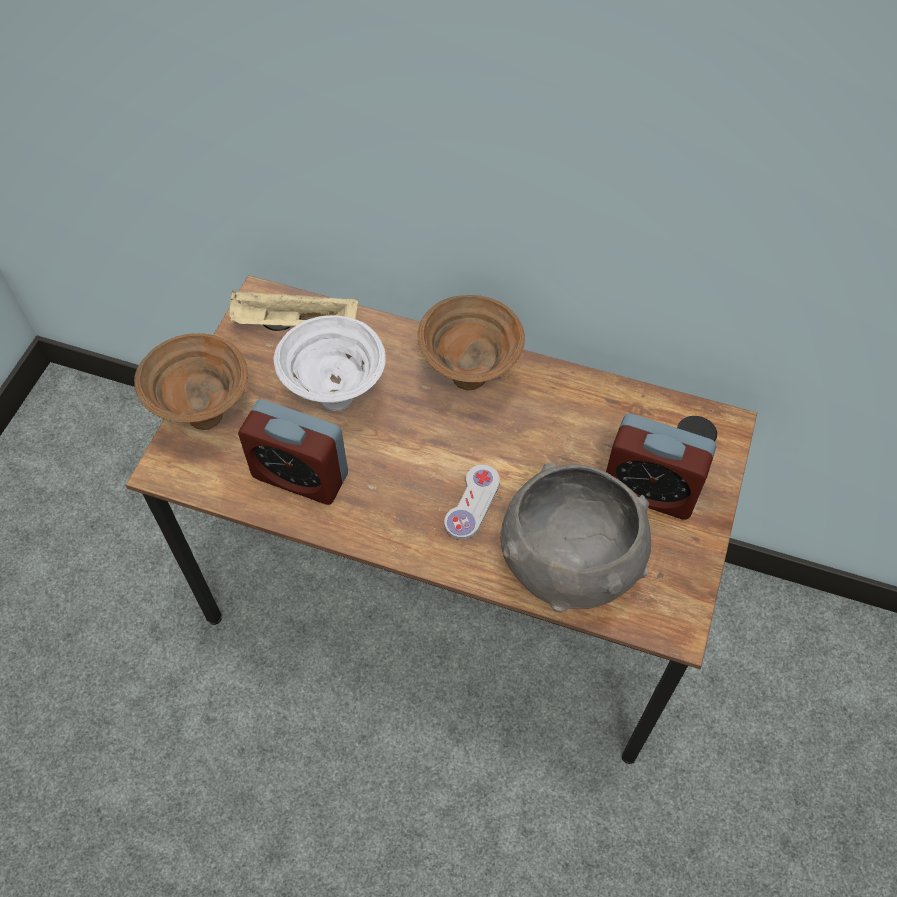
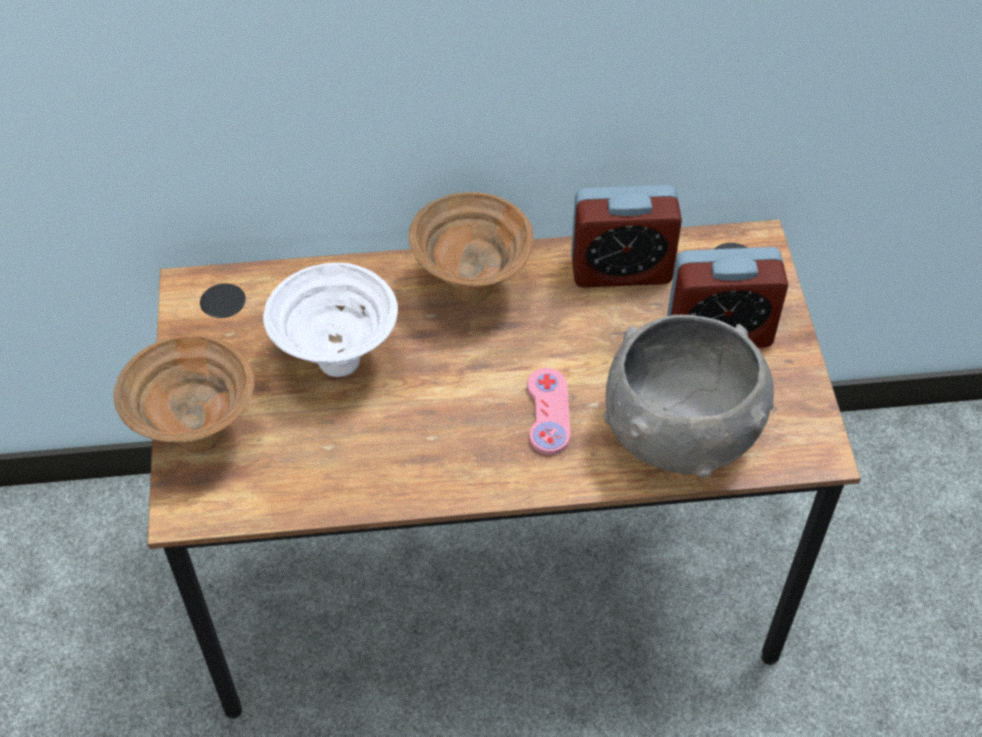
camera: 25 degrees left, 5 degrees down
(293, 325) = (246, 303): beige tray -> none
(300, 476) = (346, 457): alarm clock -> alarm clock (621, 269)
(472, 503) = (548, 413): white game controller -> pink game controller

